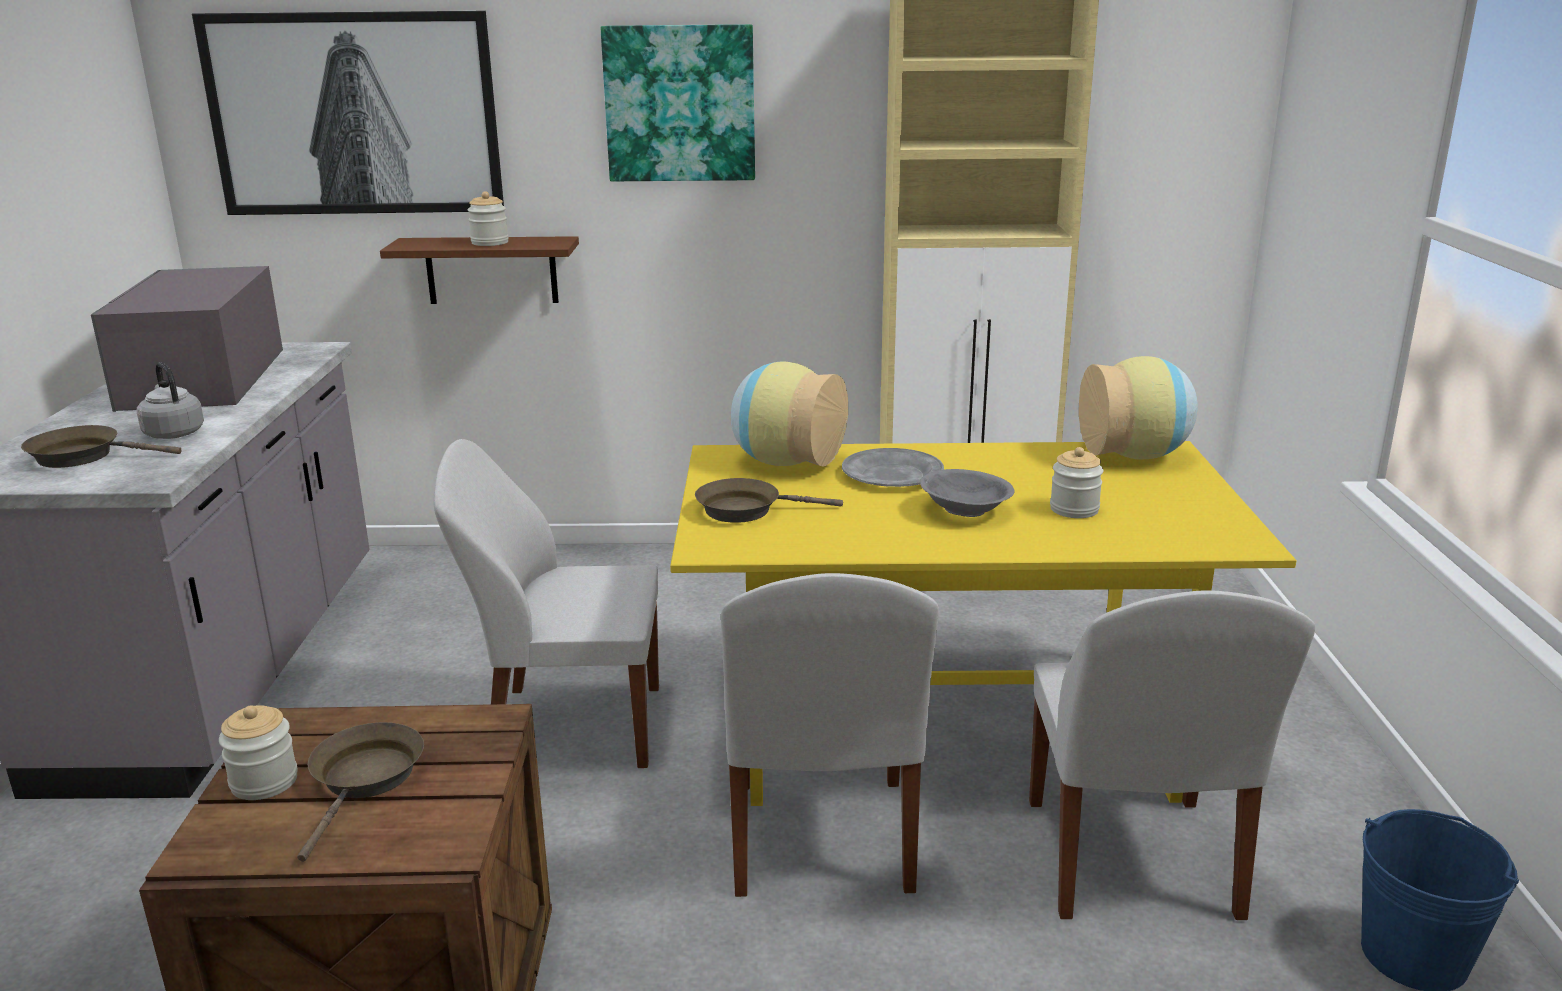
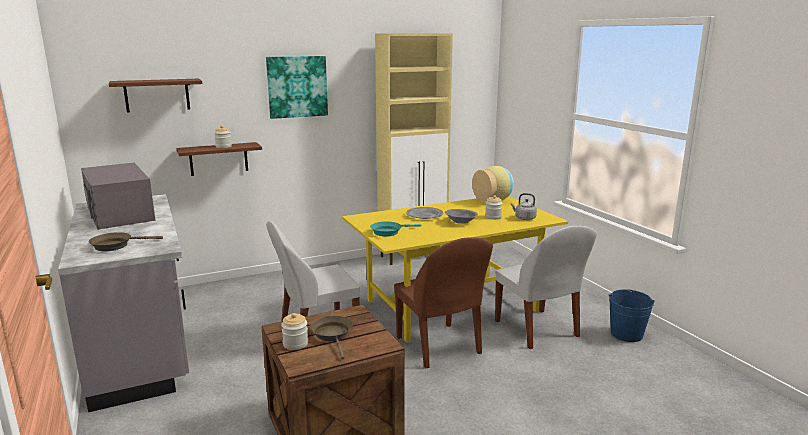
camera: 25 degrees left, 5 degrees down
(173, 433) = (143, 233): grey kettle -> grey kettle (524, 218)
(355, 114) = (157, 95): picture -> brown shelf
(745, 510) = (388, 232): brown frying pan -> turquoise frying pan
(785, 462) = (383, 216): vase -> none
(821, 841) = (439, 347): white chair -> brown chair

